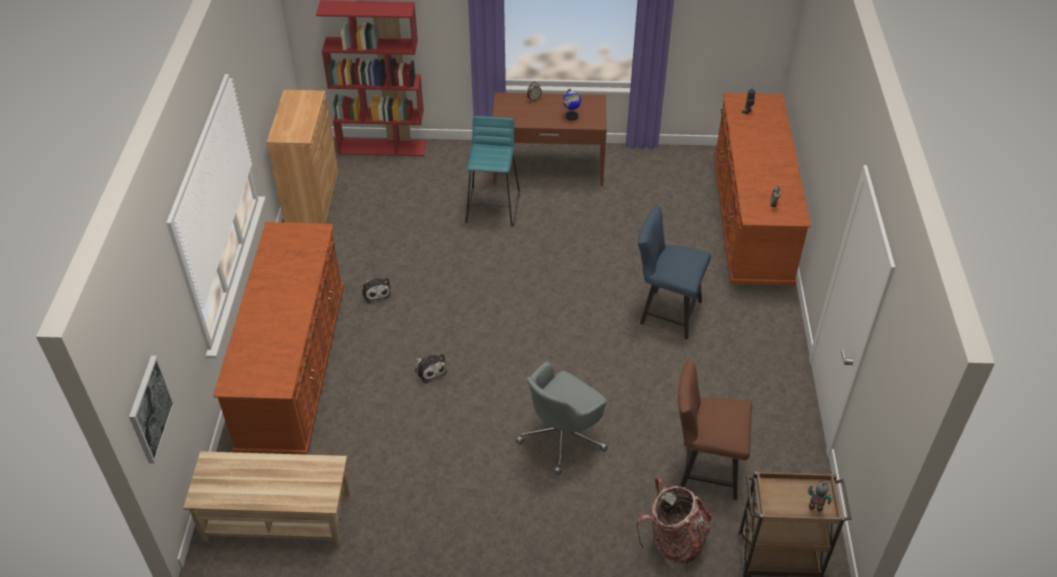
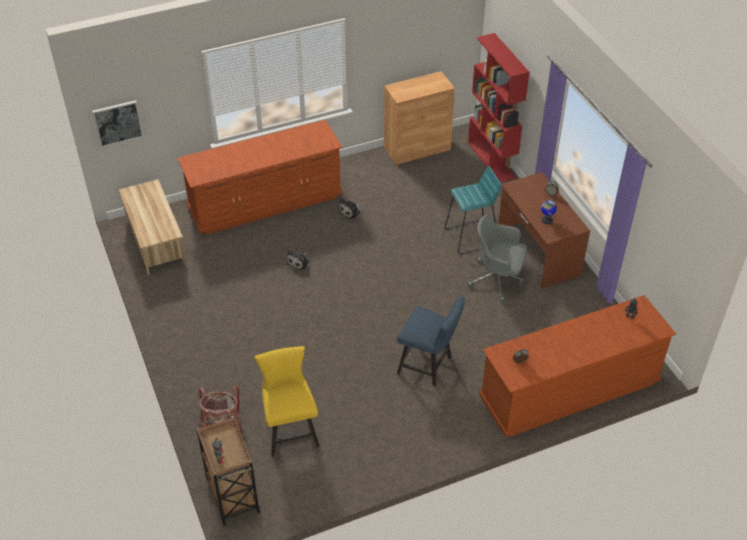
camera: 65 degrees right, 0 degrees up
(562, 437) = (278, 346): grey office chair -> grey office chair (497, 280)
(665, 312) = (428, 366): blue chair -> blue chair turned 120 degrees clockwise
(704, 468) = (290, 430): brown chair -> yellow chair

